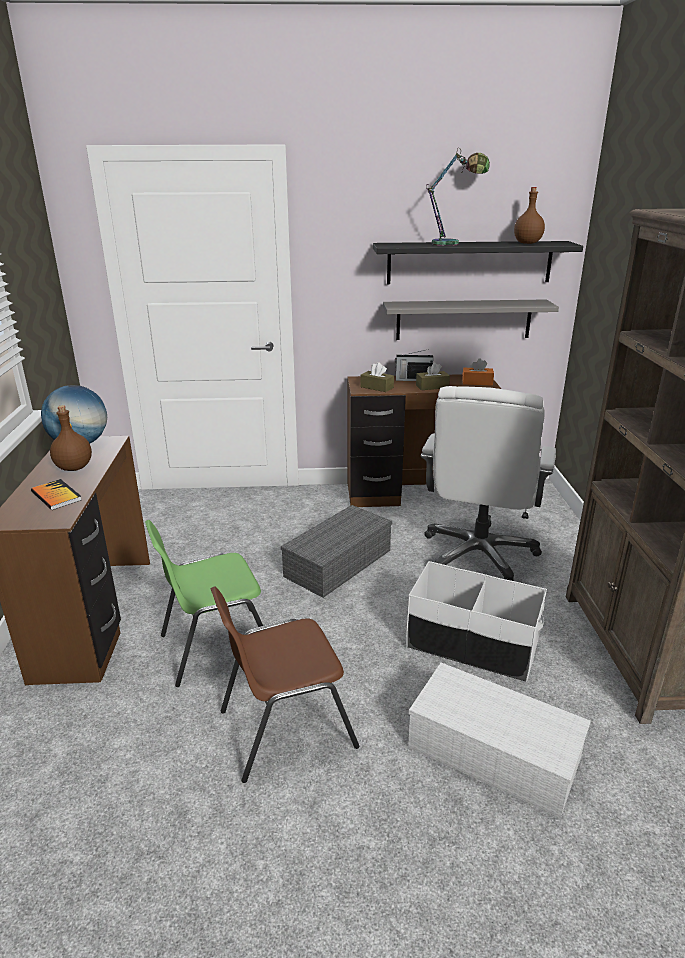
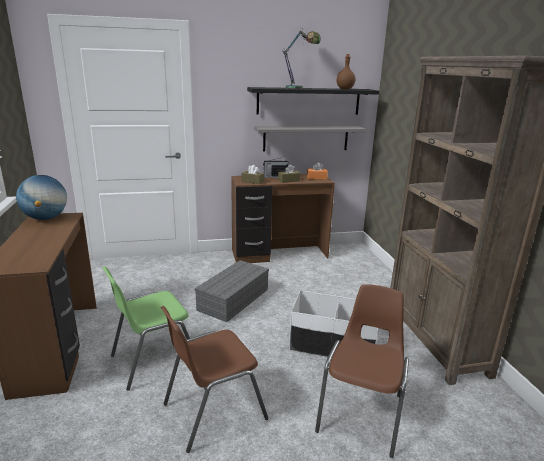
camera: 10 degrees left, 5 degrees down
(56, 496) = (32, 251): book -> none
(74, 467) = (43, 233): brown bottle -> none
(479, 555) = (326, 289): white office chair -> none
(496, 752) = (362, 412): white storage box -> brown chair

